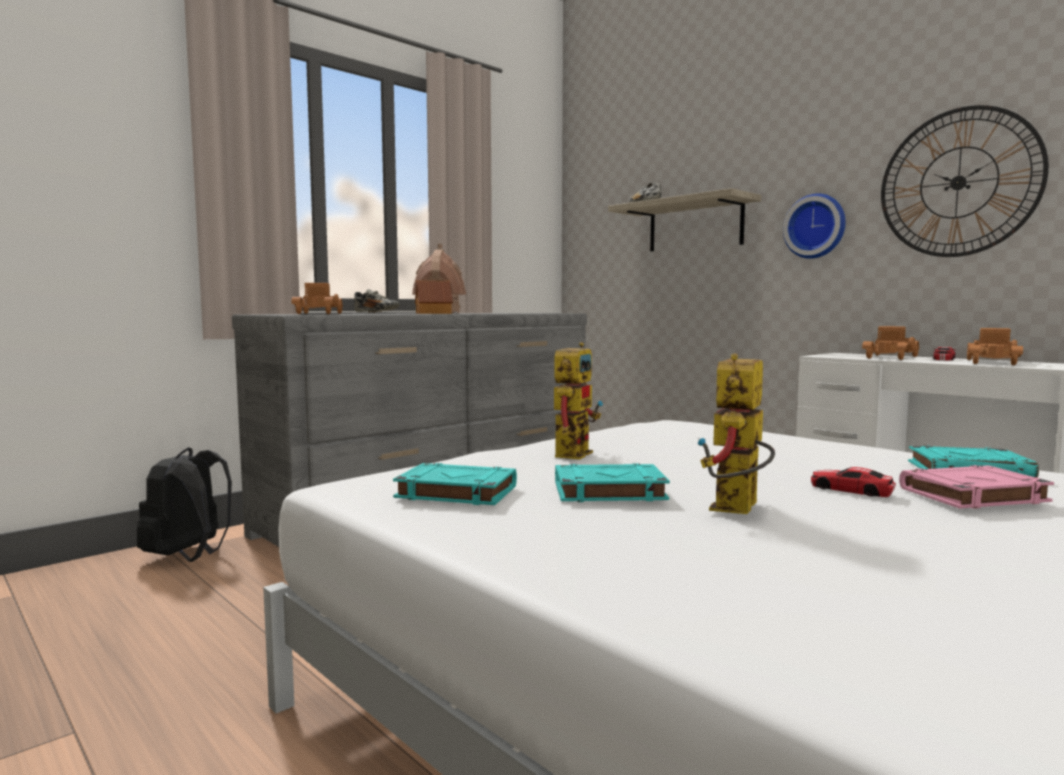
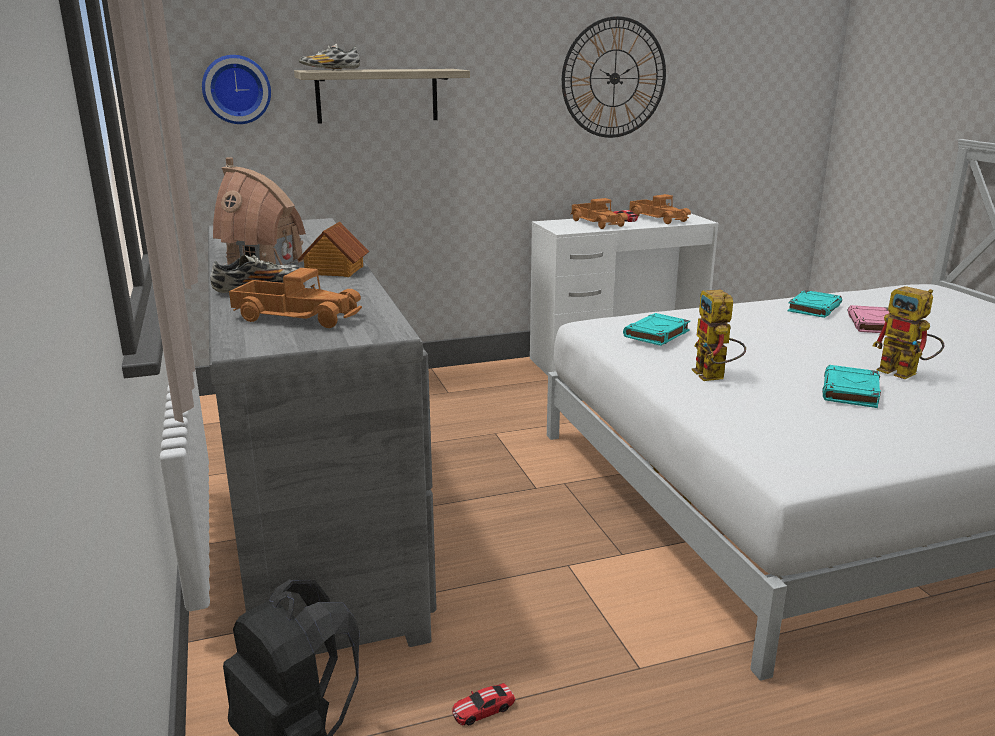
camera: 65 degrees left, 15 degrees up
(455, 492) = (842, 433): turquoise book -> turquoise book (656, 334)
(573, 452) = (714, 377): toy robot -> toy robot turned 150 degrees counterclockwise
(816, 226) = (508, 106): wall clock -> wall clock (236, 89)
(851, 489) = (859, 341): toy car -> toy car (483, 709)

